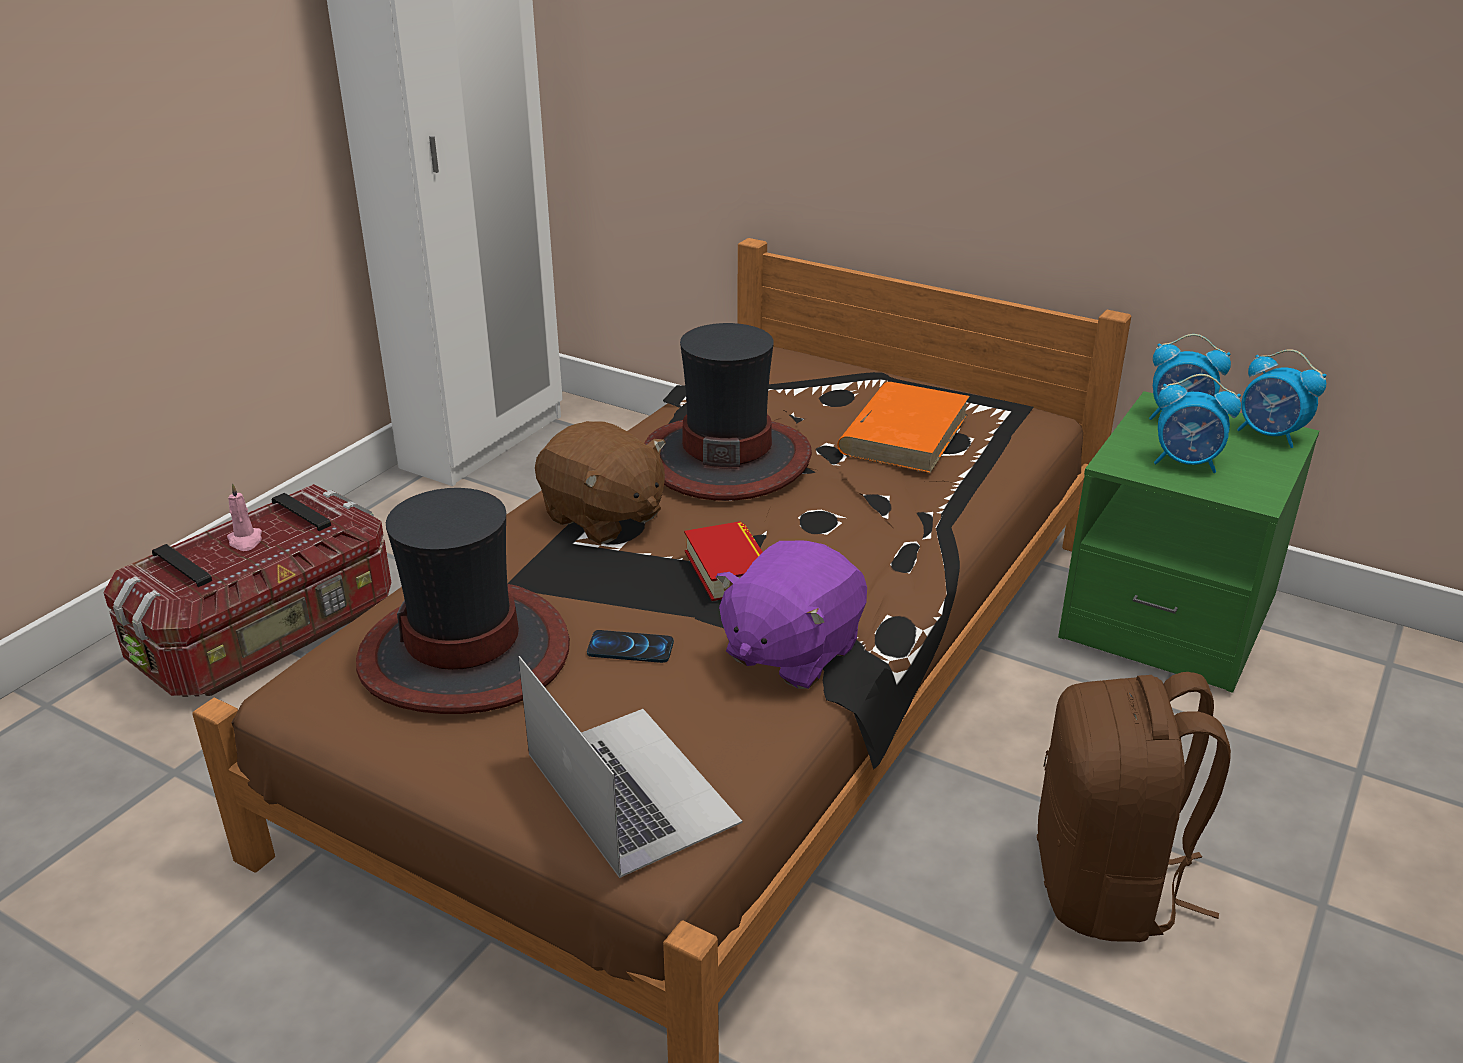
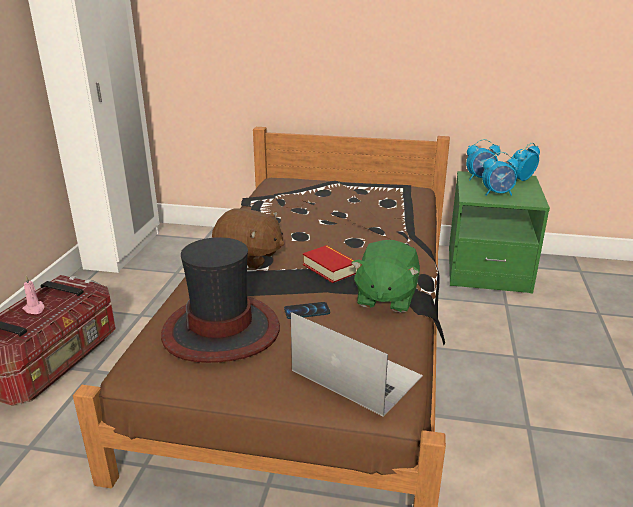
camera: 20 degrees left, 5 degrees down
(727, 458) = (292, 223): hat -> none
(790, 651) = (385, 297): purple plush toy -> green plush toy
(904, 433) = (366, 201): orange book -> none
(1108, 886) = (538, 382): brown backpack -> none
(1270, 436) = (520, 180): alarm clock -> alarm clock turned 120 degrees clockwise

